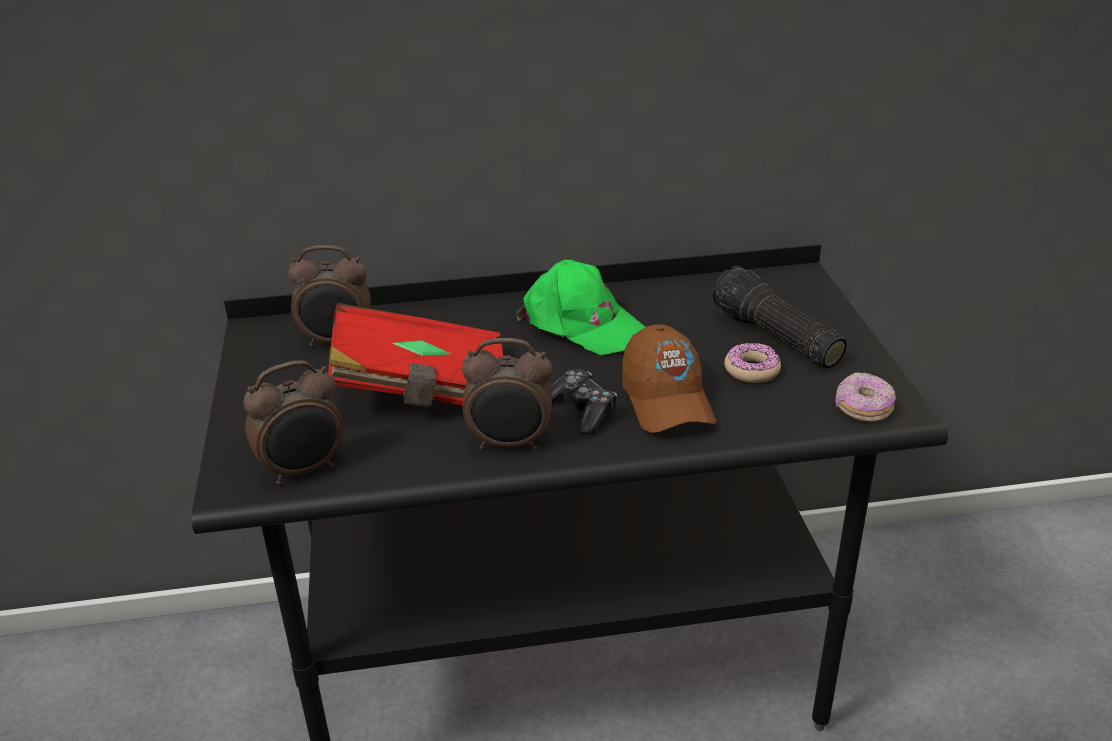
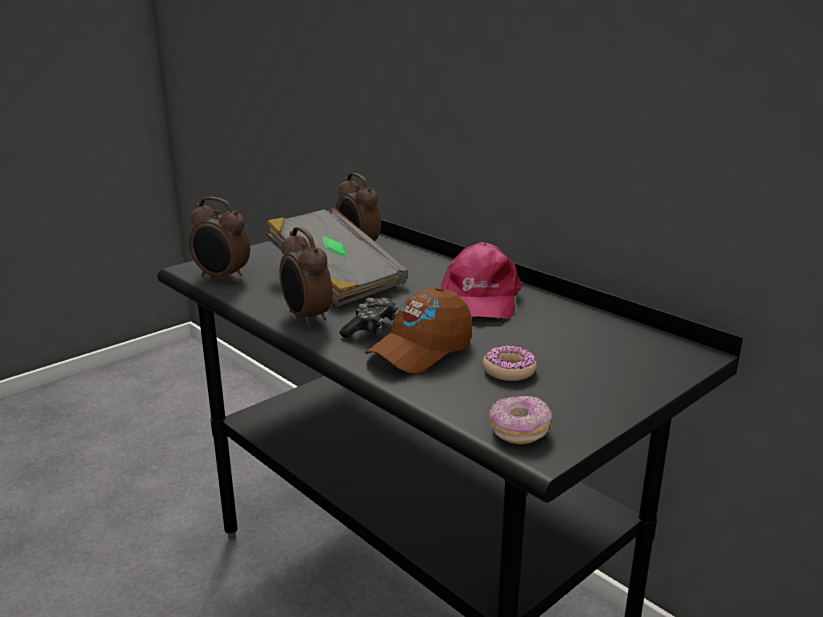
camera: 55 degrees right, 10 degrees down
(422, 390) = (334, 280): red book -> grey book
(581, 324) = (479, 298): green cap -> pink cap
(773, 337) = (573, 367): flashlight -> none

